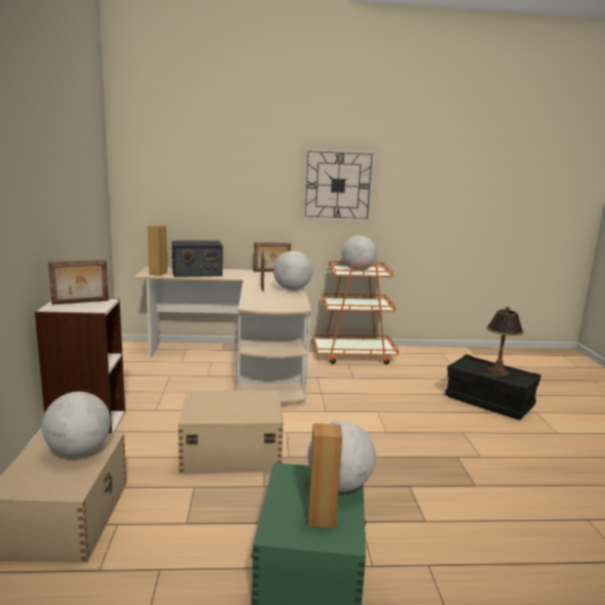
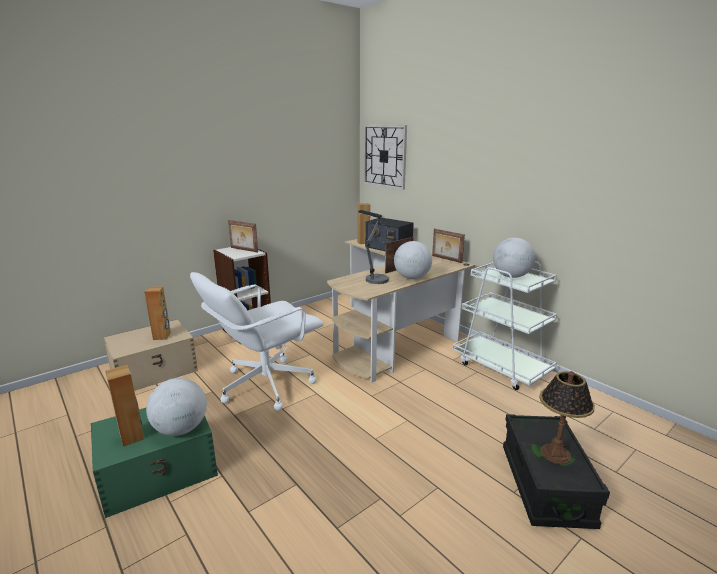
camera: 55 degrees right, 5 degrees up
(78, 451) = (162, 336): globe -> brown speaker
(230, 451) = (265, 384): beige storage box -> white office chair
(266, 296) = (373, 278): none -> table lamp
(338, 185) = (520, 178): wall clock -> wall clock (384, 156)
(353, 355) = (501, 367): orange cart -> white cart

